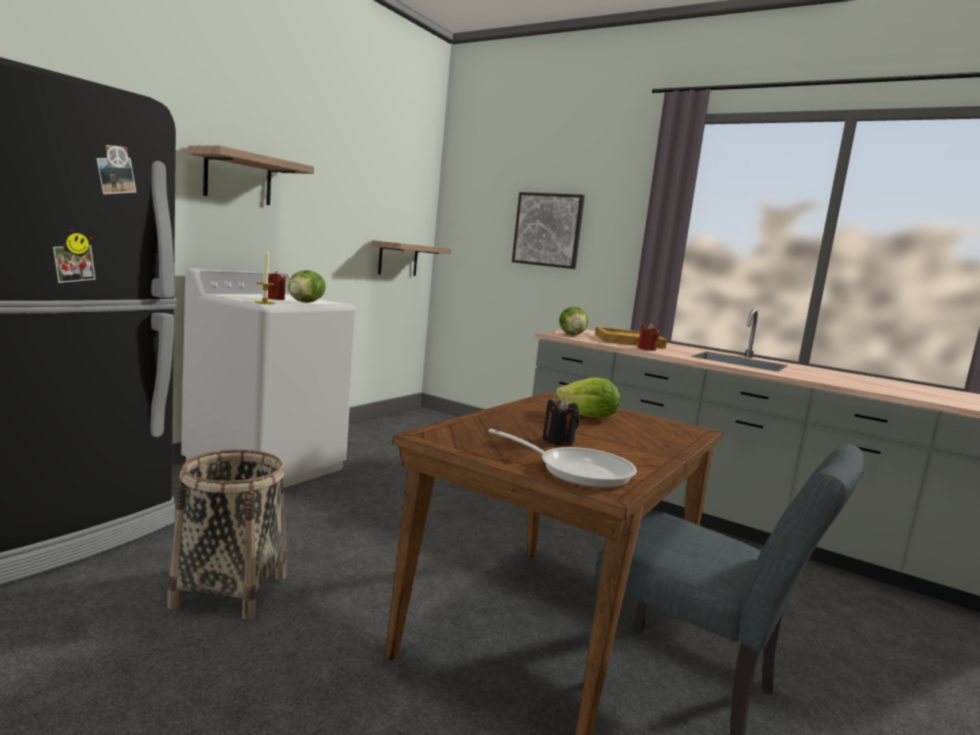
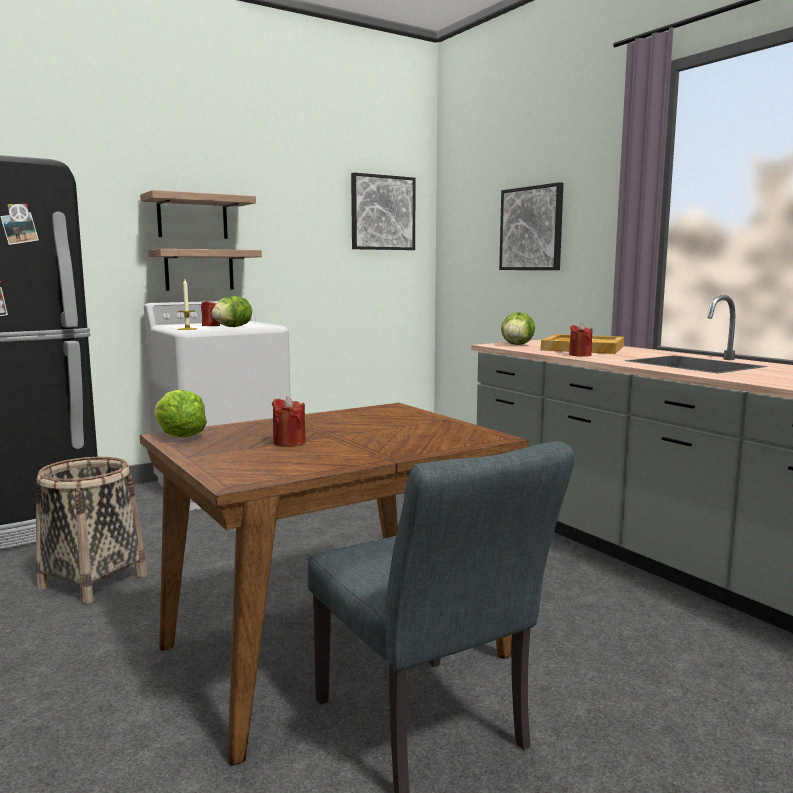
camera: 25 degrees right, 0 degrees up
(398, 259) = (387, 279): shelf -> shelf (199, 270)
(399, 195) = (382, 213): none -> picture
(558, 441) = (289, 443): black candle -> red candle
(577, 471) = (244, 465): frying pan -> none
(588, 417) = (383, 424): lettuce -> lettuce (179, 437)

